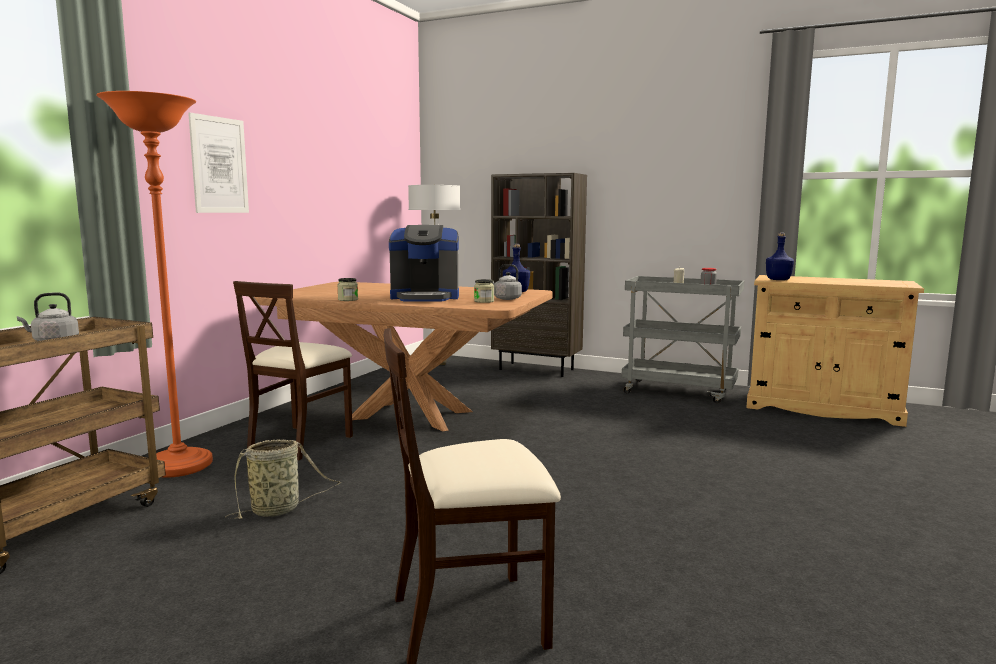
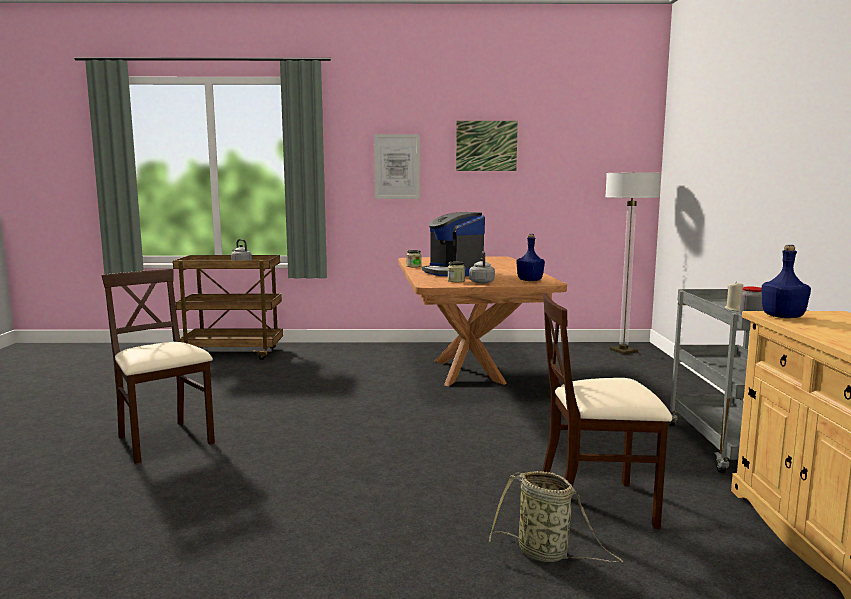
camera: 65 degrees right, 0 degrees up
(179, 466) = (315, 351): orange floor lamp -> none
(279, 510) = (273, 380): basket -> basket (546, 554)
(300, 442) = (378, 361): beige chair -> beige chair (597, 504)
(306, 145) = (486, 146): none -> picture
(537, 369) = (681, 382): brown bookcase -> none

